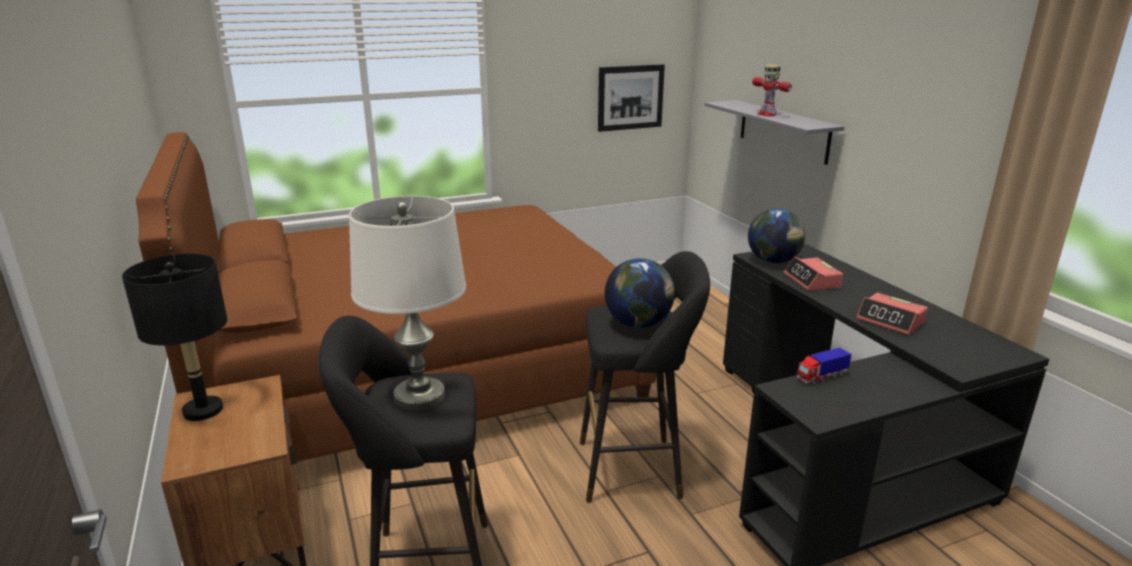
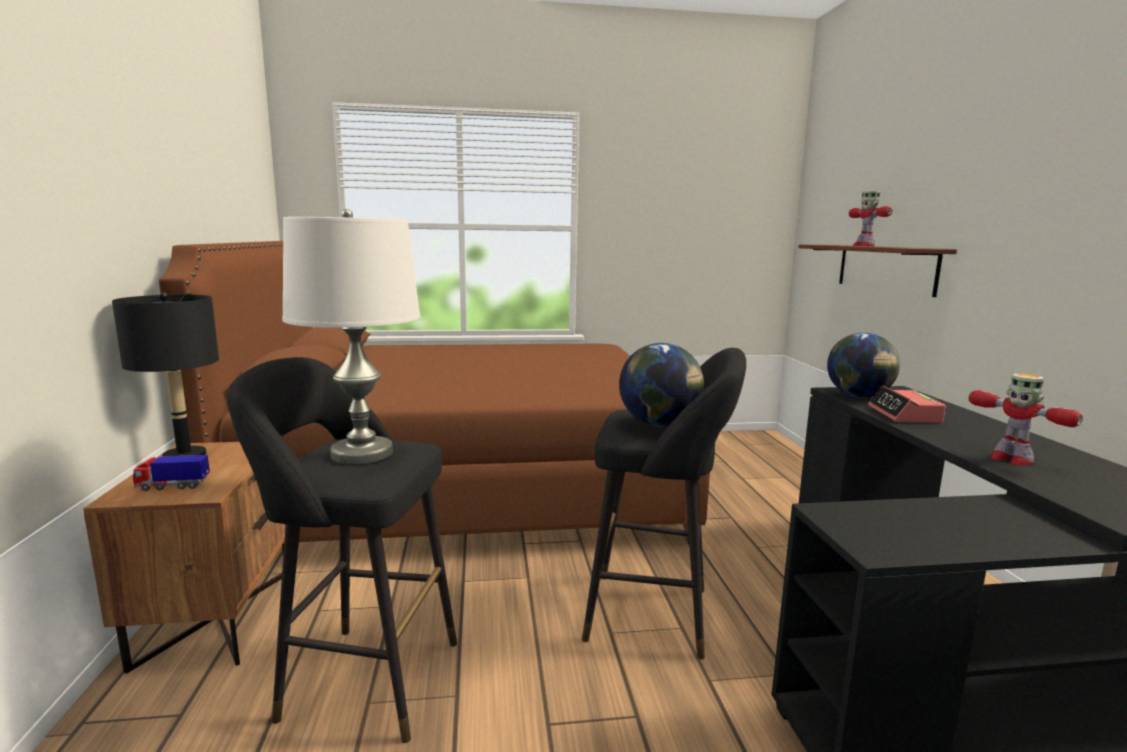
camera: 15 degrees right, 10 degrees down
(630, 97) = (724, 247): picture -> none
(783, 131) = (885, 268): grey shelf -> brown shelf
(821, 377) = (892, 507): toy truck -> toy truck (172, 486)
(890, 321) = (1010, 459): alarm clock -> toy robot

